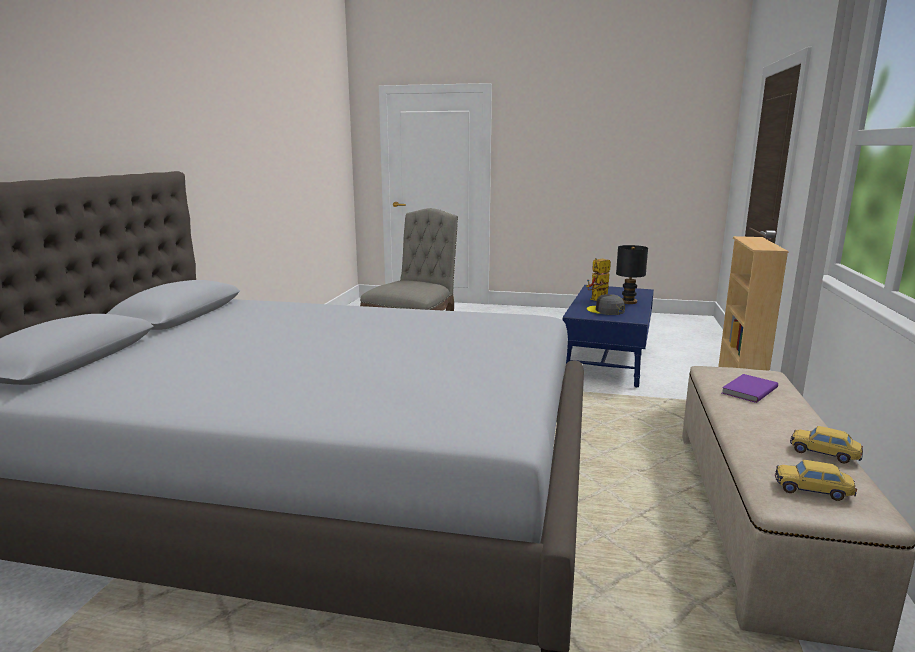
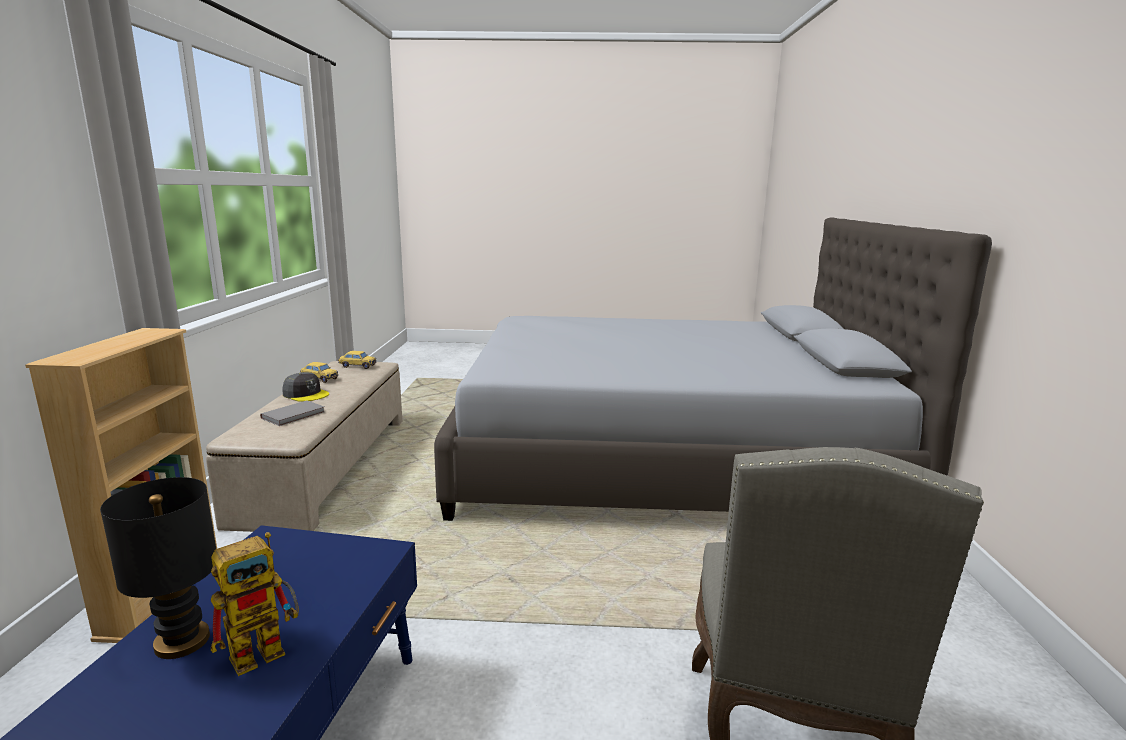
camera: 170 degrees right, 0 degrees up
(605, 311) = (300, 574): grey cap -> grey cap (306, 394)
(747, 390) = (295, 415): purple book -> grey book

